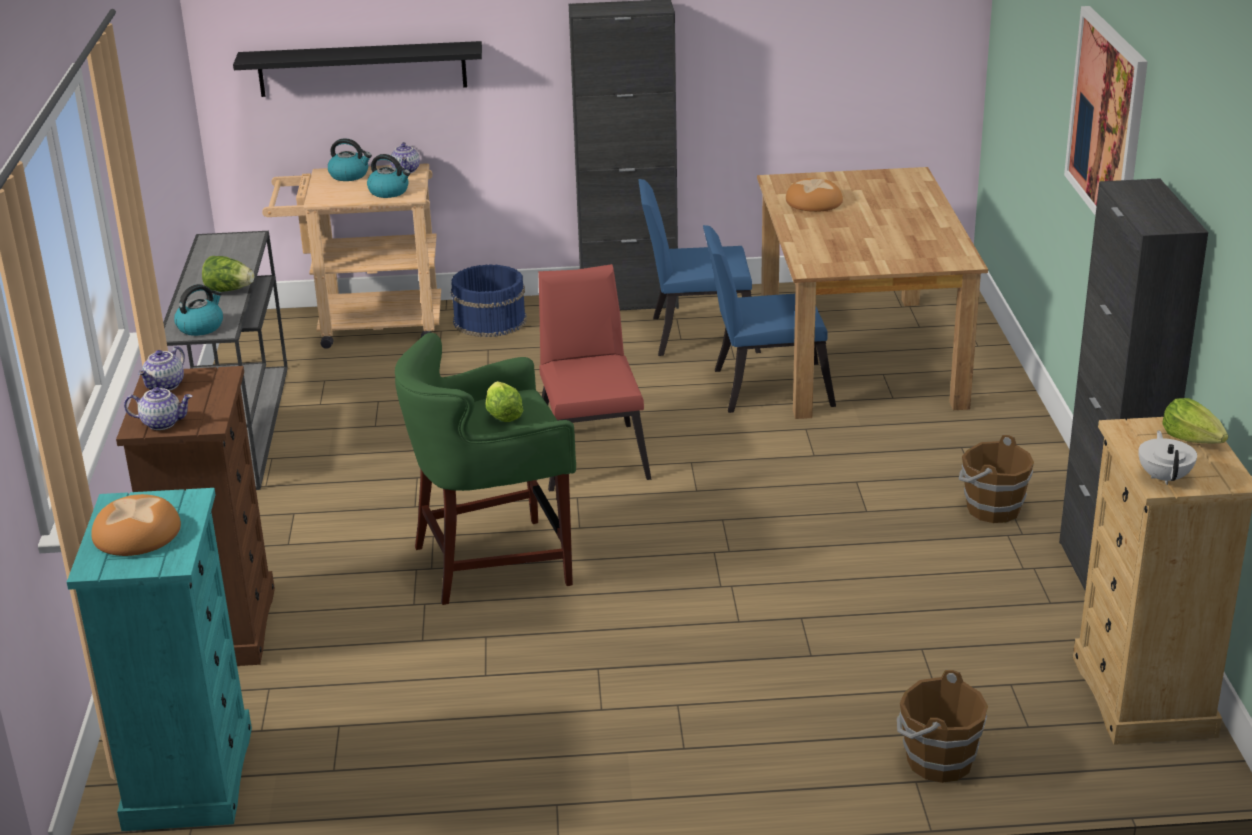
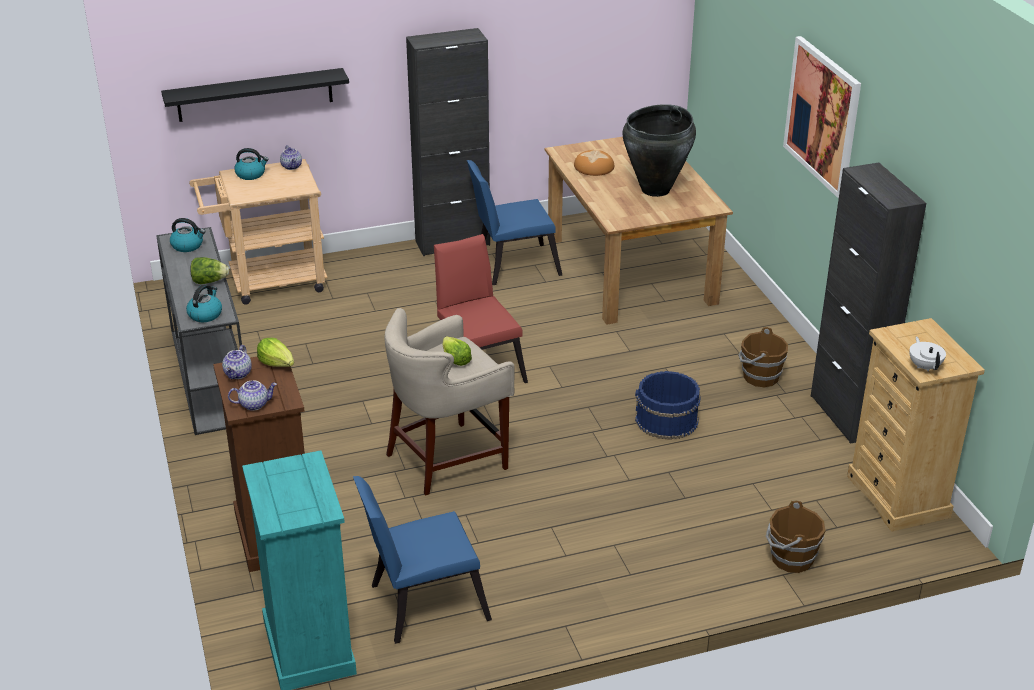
camera: 15 degrees left, 5 degrees up
(136, 533) = (287, 492): bread -> none
(389, 192) = (289, 186): kettle -> kettle (188, 245)
(489, 321) = (357, 269): blue bucket -> blue bucket (666, 421)
(495, 563) = (447, 459): green stool -> beige stool
(764, 387) = (575, 302): blue chair -> blue chair (421, 603)
(887, 234) = (655, 190): none -> black vase
(1192, 439) = (930, 337): lettuce -> lettuce (277, 363)

